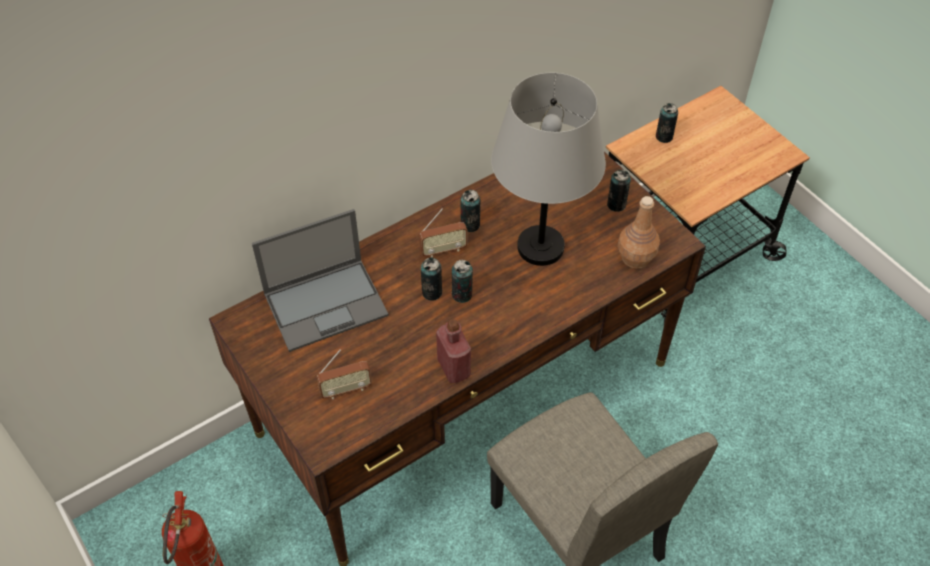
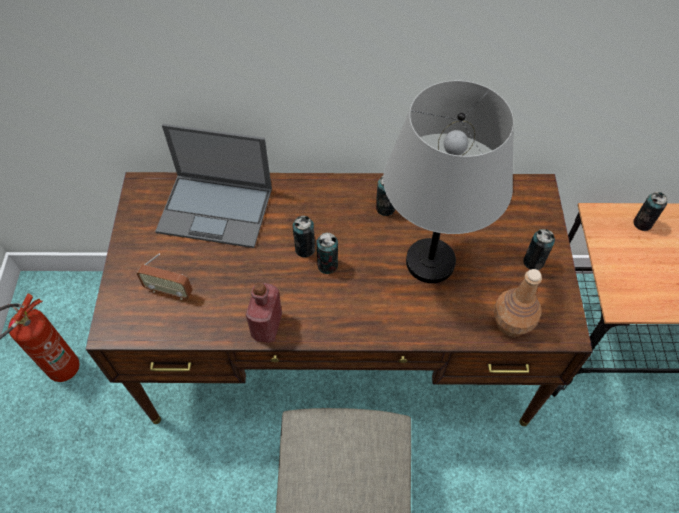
camera: 35 degrees right, 5 degrees up
(443, 250) = (345, 218): radio -> none

